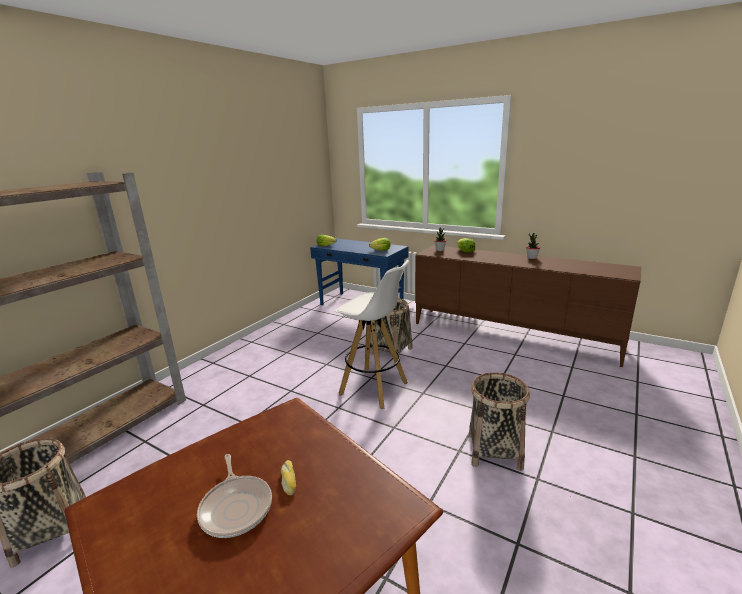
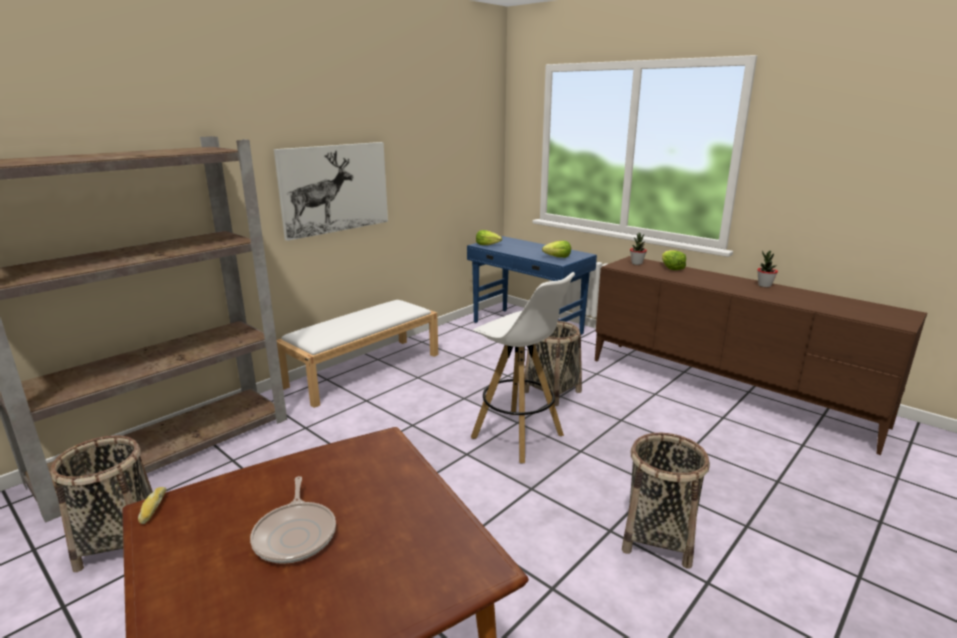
camera: 10 degrees right, 0 degrees up
(205, 210) = (335, 188): none -> picture
(242, 351) = (364, 369): none -> white bench
(288, 480) = (359, 516): bread -> bread (152, 508)

